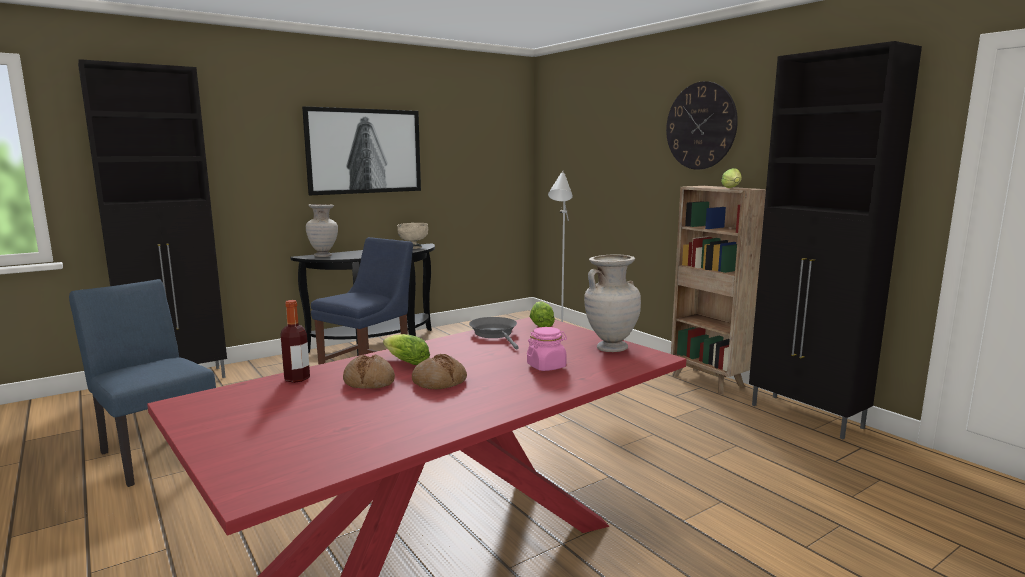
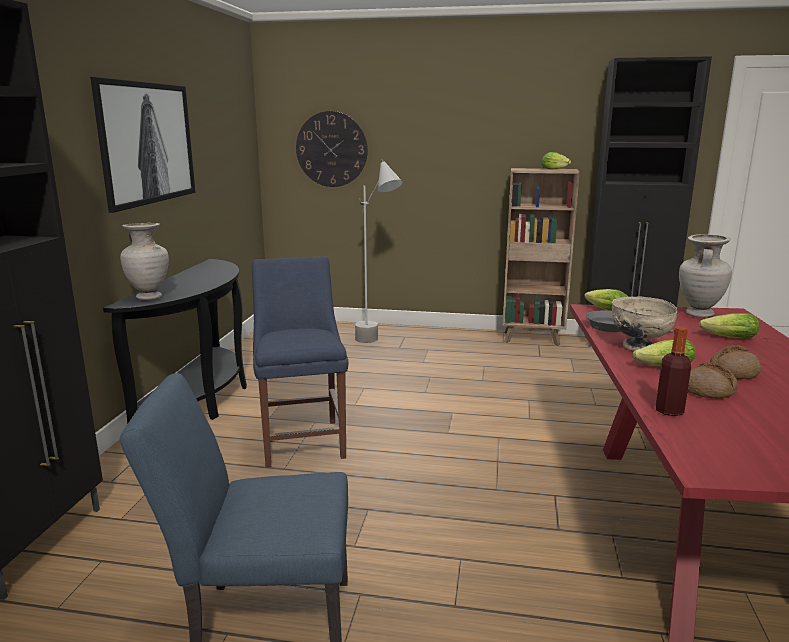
camera: 45 degrees left, 5 degrees up
(413, 247) = (213, 267): beige bowl -> beige bowl (638, 348)
(546, 366) = (726, 338): pink jar -> lettuce
(700, 126) = (500, 113): wall clock -> wall clock (331, 149)

